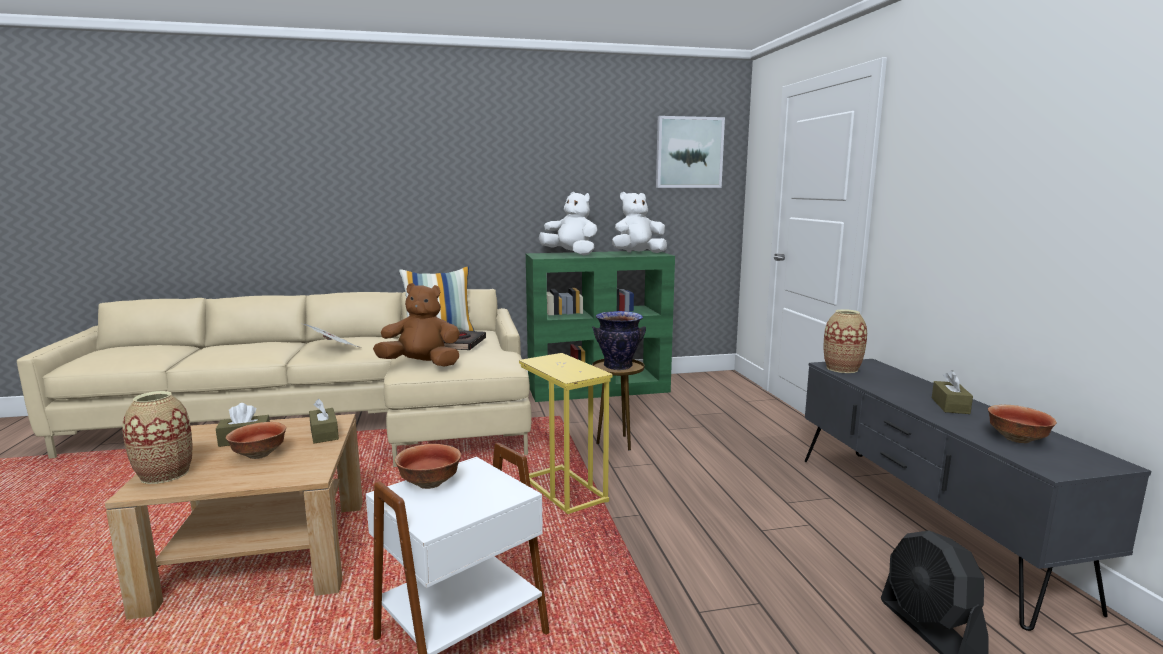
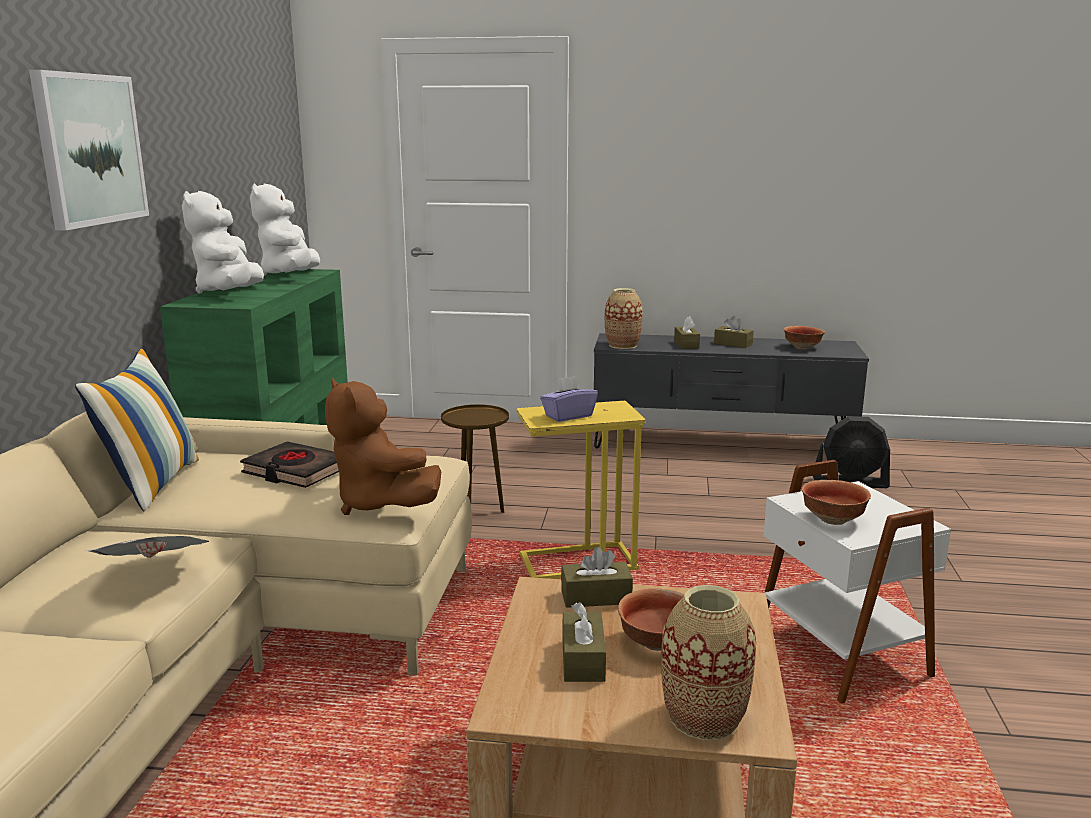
camera: 70 degrees left, 5 degrees up
(422, 364) = (379, 504): brown plush toy -> brown plush toy turned 60 degrees counterclockwise
(553, 364) = (568, 416): none -> purple tissue box
(571, 254) = (229, 293): white plush toy -> white plush toy turned 60 degrees counterclockwise
(618, 366) = (473, 417): vase -> none
(689, 152) = (265, 118): picture -> picture (89, 149)
(899, 388) = (686, 344): none -> brown tissue box

